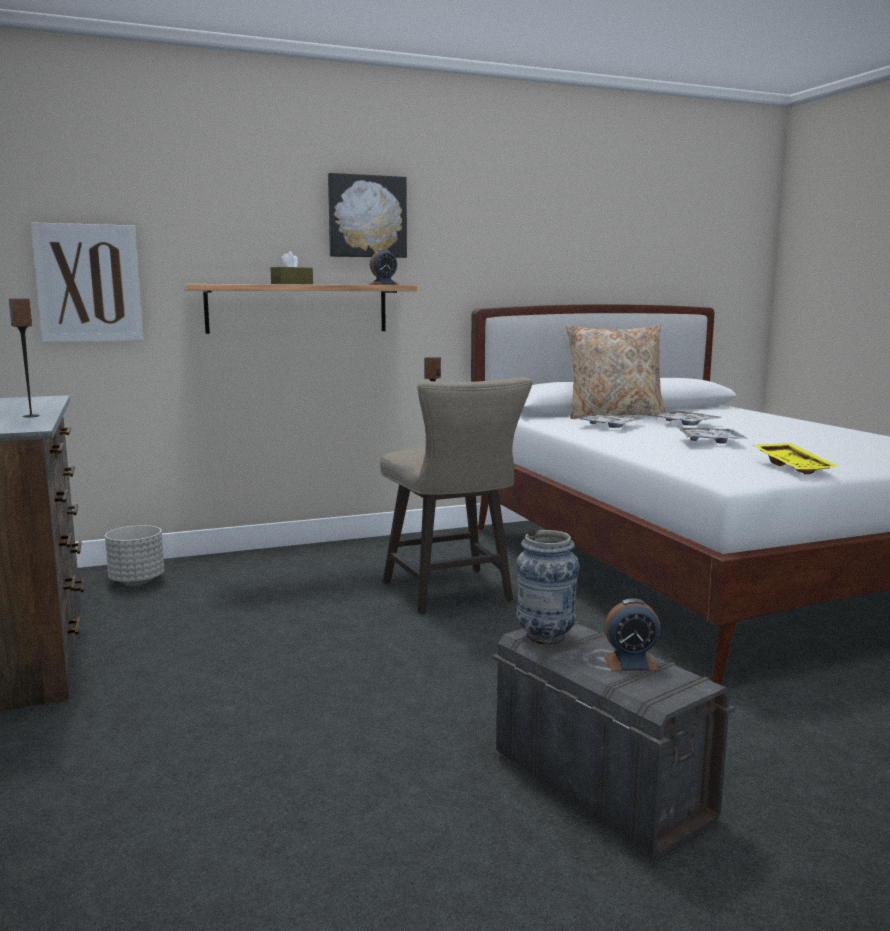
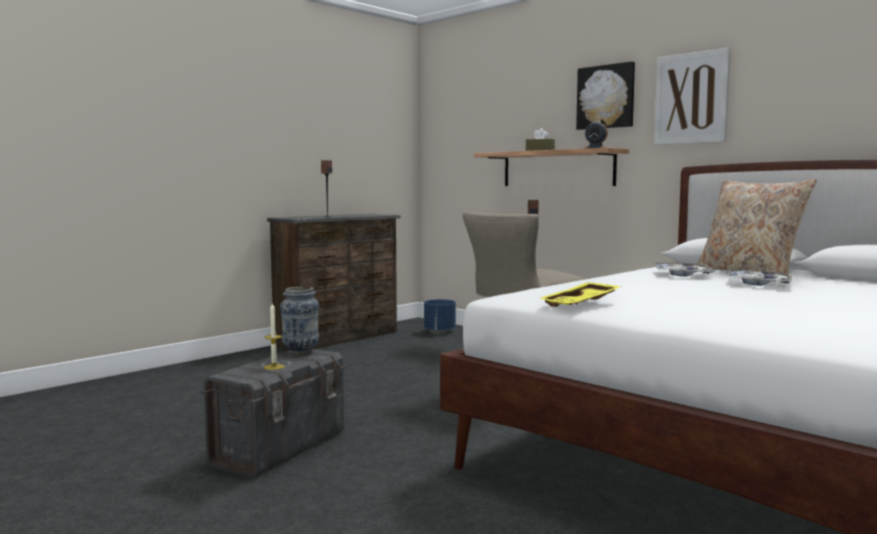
camera: 65 degrees right, 5 degrees down
(89, 283) = (455, 155): picture -> picture (691, 98)
(137, 580) = (440, 331): grey planter -> blue planter
(630, 662) = (274, 367): alarm clock -> candle
(710, 441) = (650, 287): tray -> none

